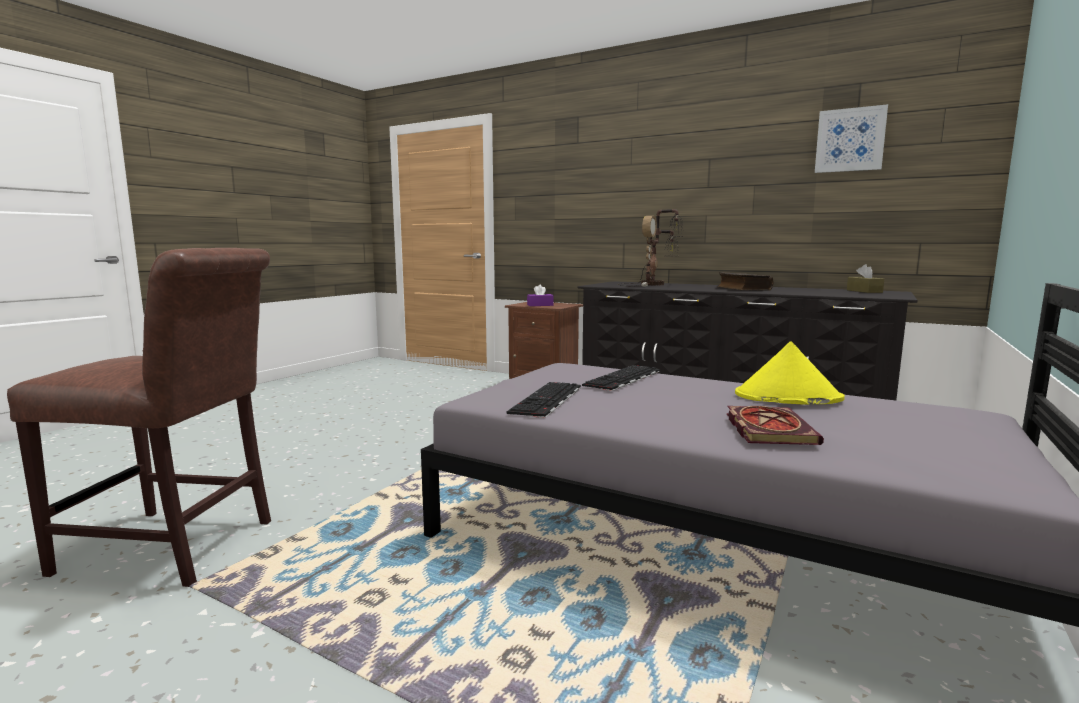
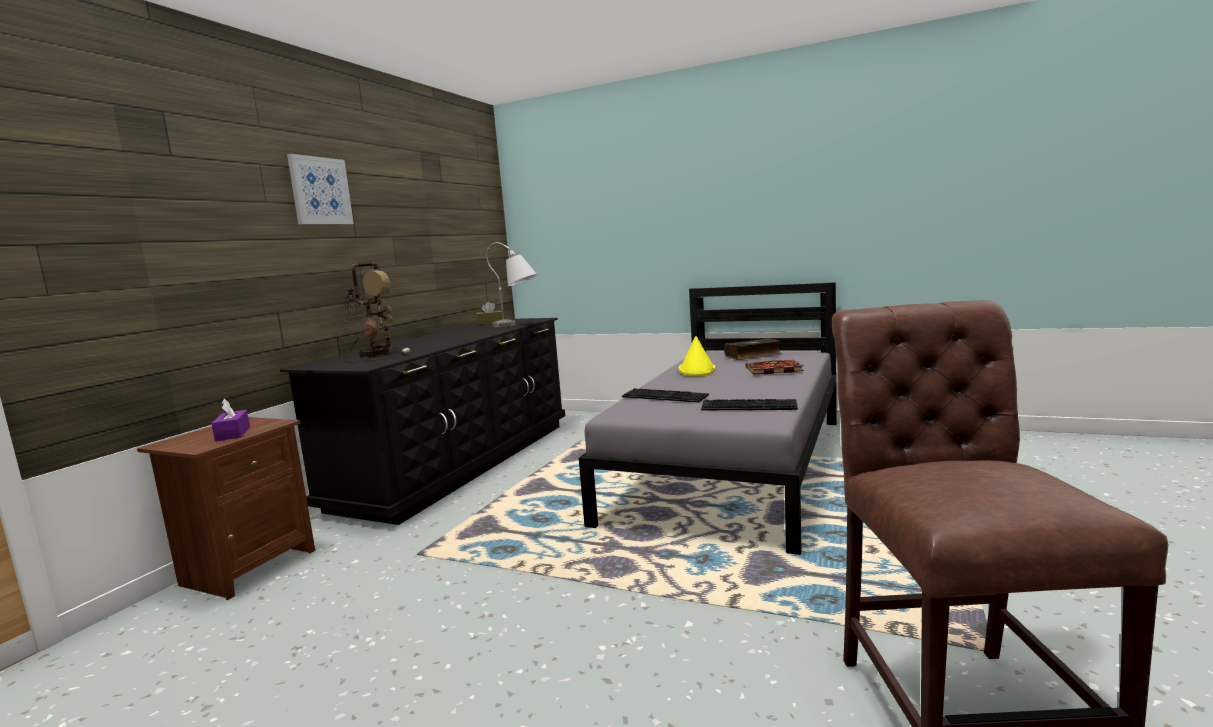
camera: 95 degrees left, 0 degrees up
(742, 289) = (458, 336): book -> book (753, 355)
(827, 294) = (517, 325): none -> grey table lamp
(850, 140) = (443, 201): picture -> picture (320, 191)

